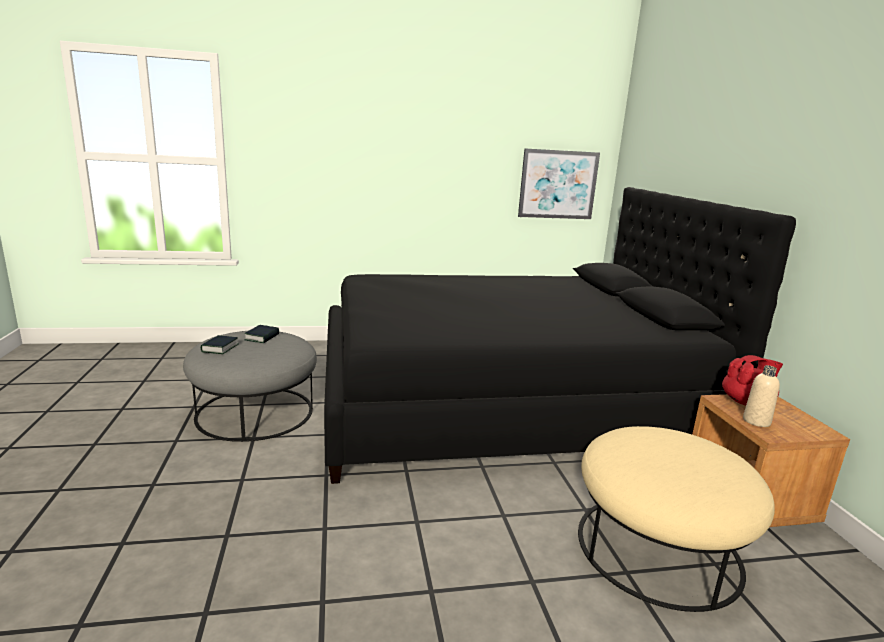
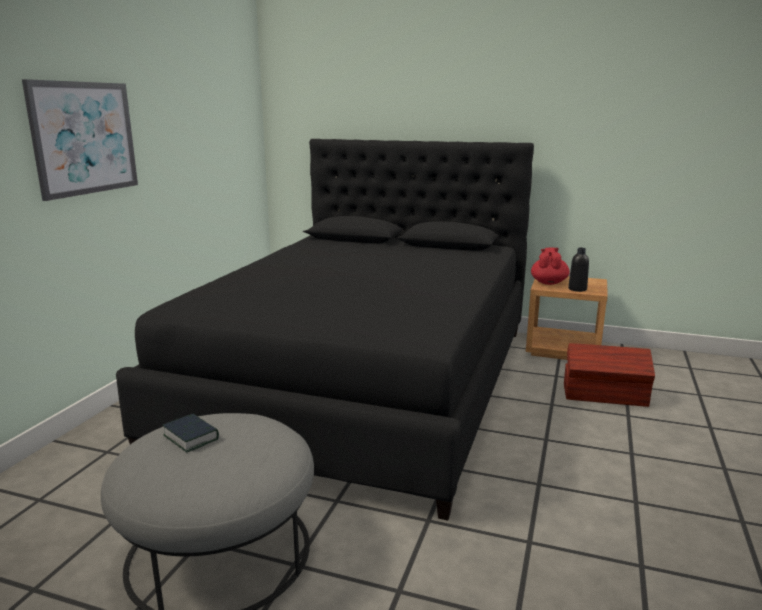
camera: 60 degrees left, 0 degrees up
(220, 348) = (198, 477): book -> none
(558, 184) = (231, 145): picture -> picture (84, 138)
(658, 548) = (605, 396): beige ottoman -> brown storage box
(756, 421) = (577, 289): beige bottle -> black bottle

